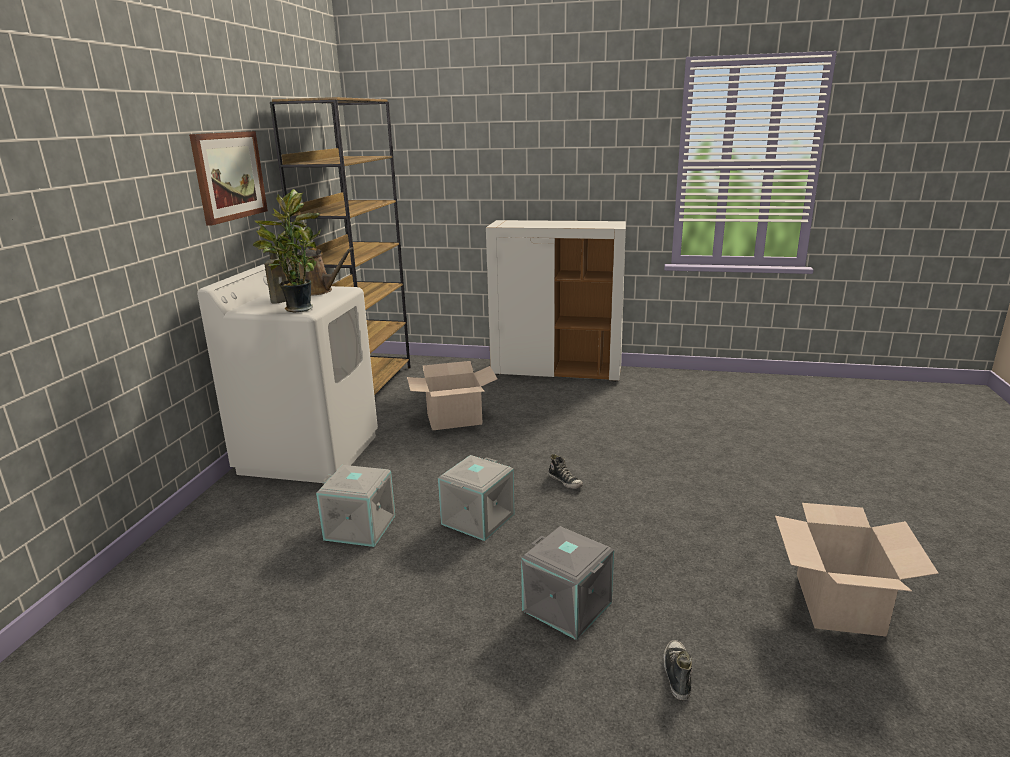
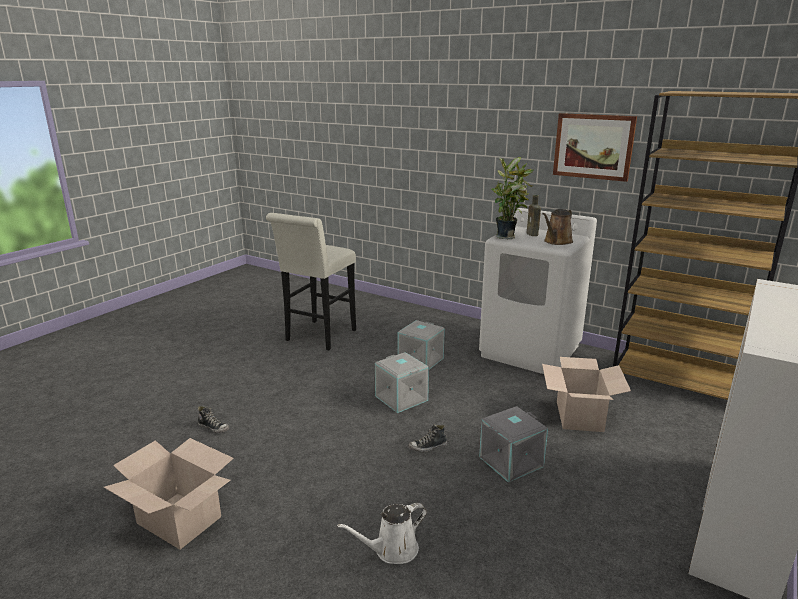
camera: 110 degrees right, 0 degrees up
(280, 682) = (318, 337): none -> white stool
(568, 606) = (292, 410): grey storage box -> grey storage box (511, 462)
(712, 470) = (392, 550): none -> white watering can

